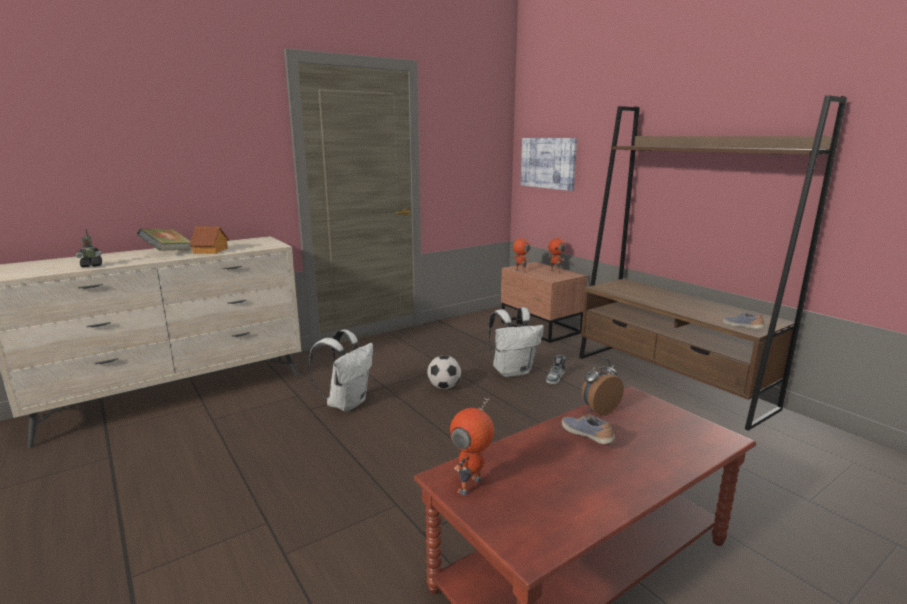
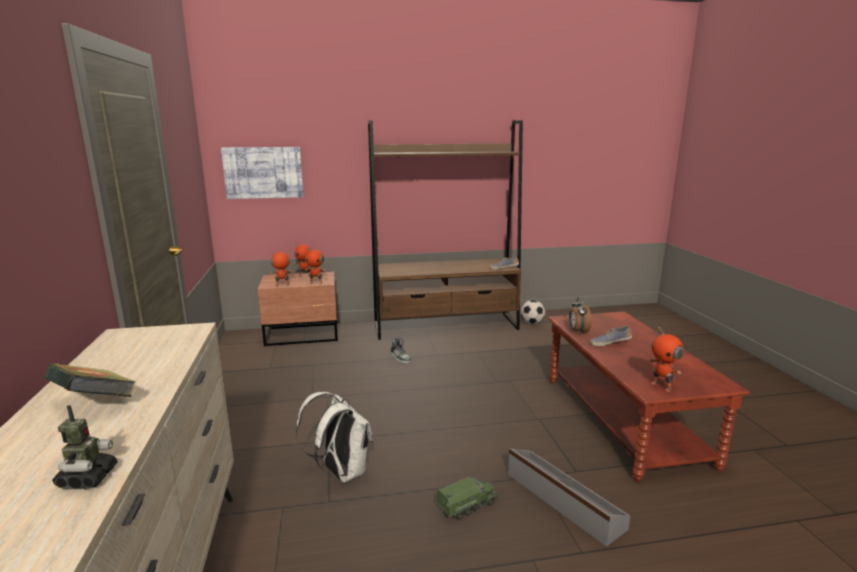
camera: 65 degrees left, 0 degrees up
(211, 251) = (148, 369): toy house -> none
(329, 471) = (467, 506): none -> toy truck
(362, 529) = (562, 500): none -> grey storage box
(444, 387) = (365, 408): football -> football (532, 323)
(512, 371) = (371, 370): white backpack -> none
(544, 277) = (316, 283): none -> toy robot

